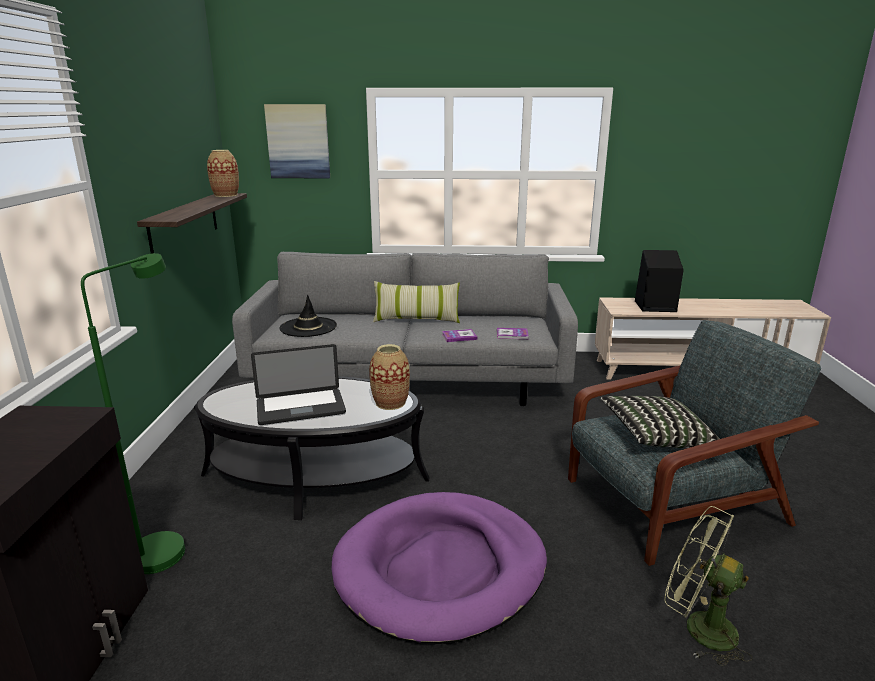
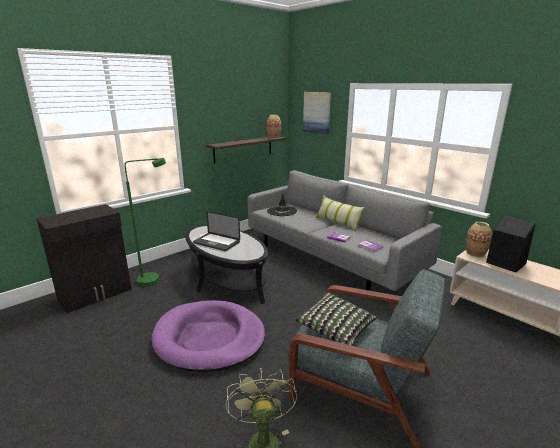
camera: 45 degrees right, 0 degrees up
(390, 403) = (249, 254): vase -> vase (475, 253)

